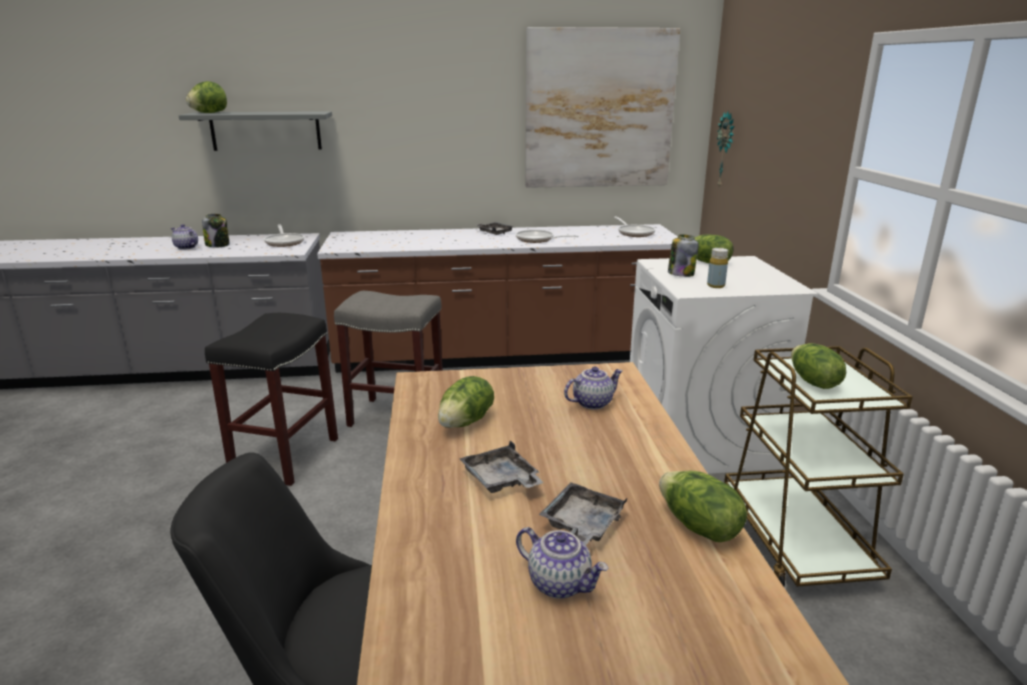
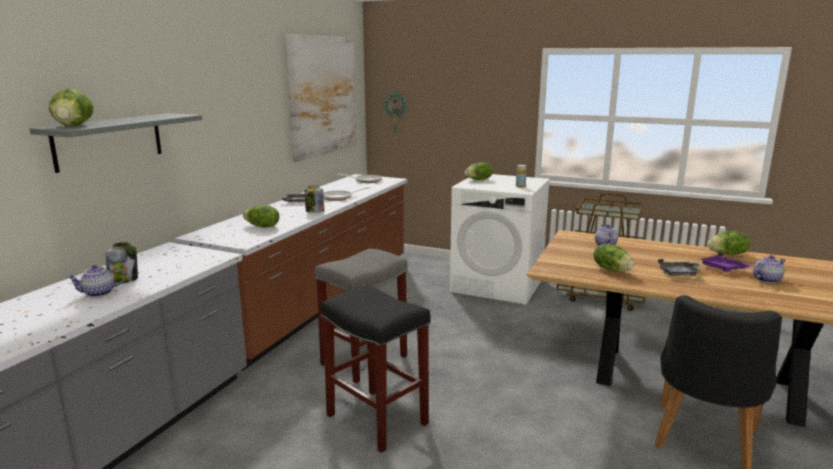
camera: 60 degrees left, 5 degrees down
(284, 242) = (178, 255): frying pan -> none
(582, 525) = (723, 269): grey tray -> purple tray
(680, 274) = (492, 186): jar -> jar (314, 211)
(812, 382) = (609, 212): lettuce -> lettuce (262, 226)

